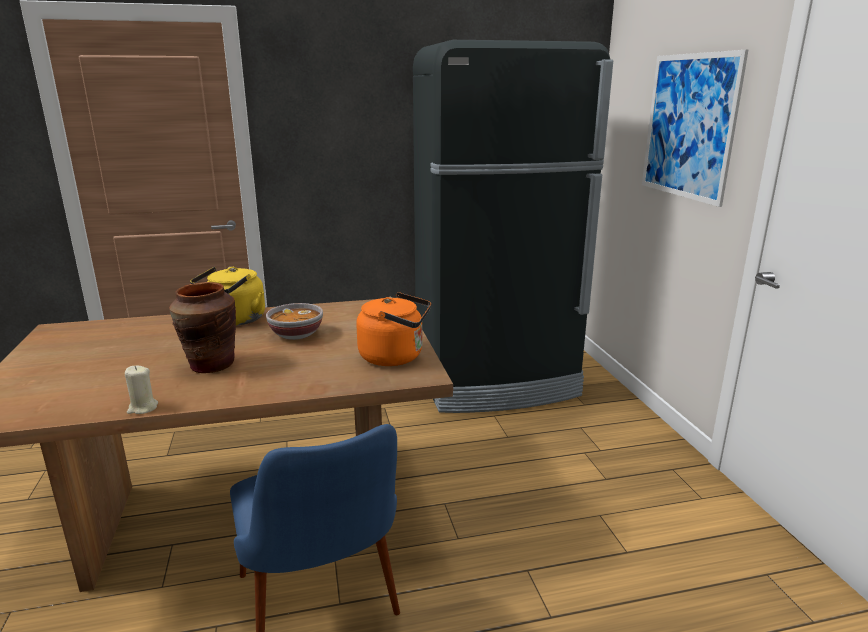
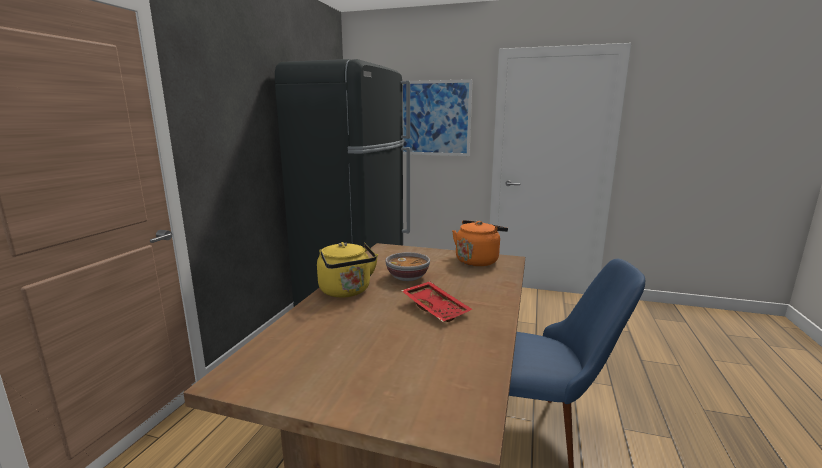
camera: 60 degrees left, 5 degrees down
(142, 408) = (499, 339): beige candle -> none
(211, 365) = (436, 308): brown vase -> red tray

